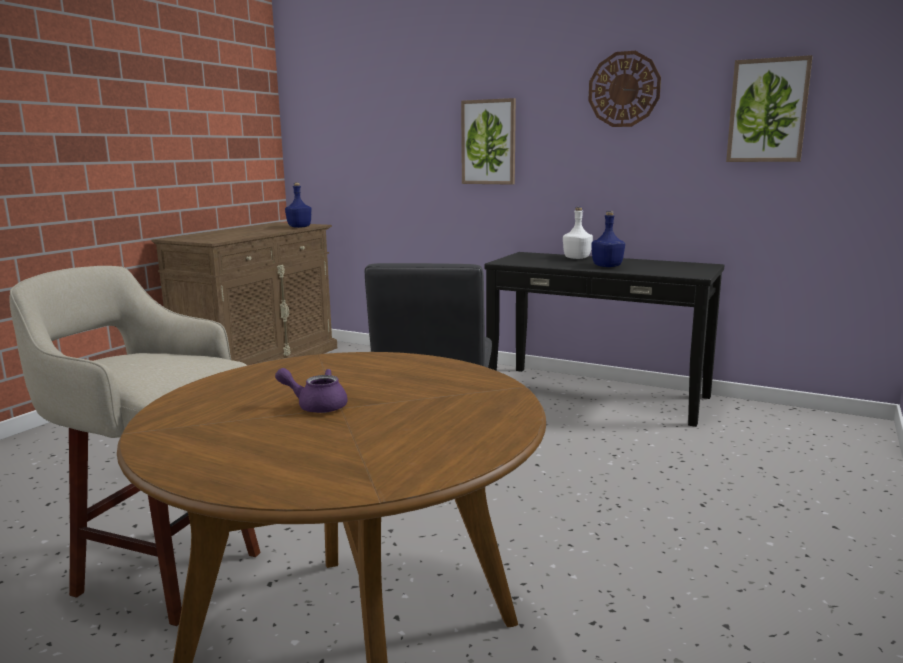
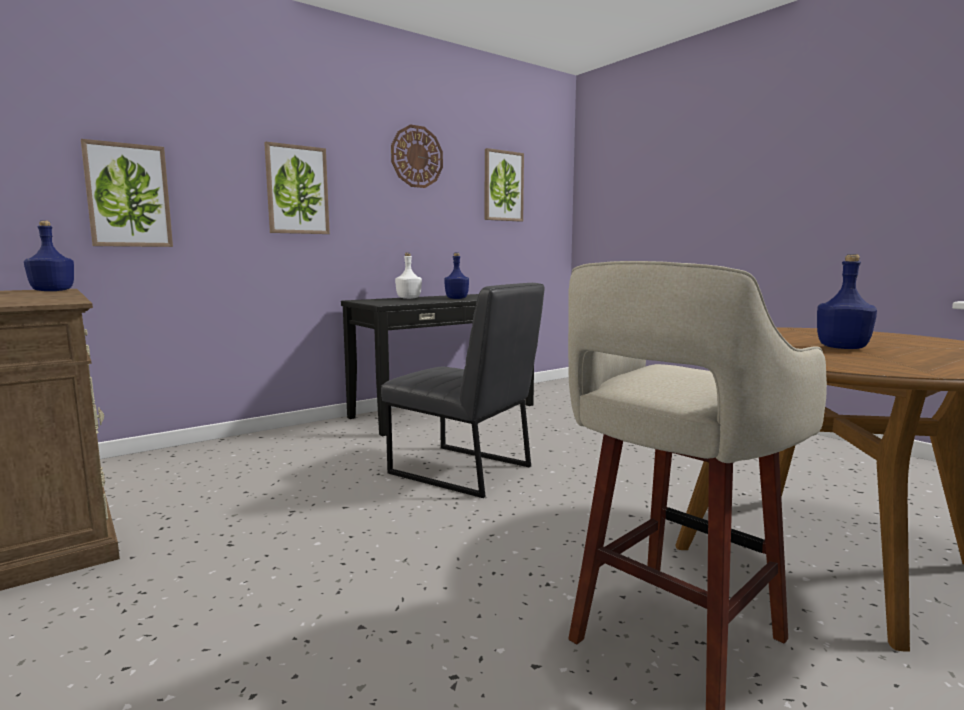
camera: 65 degrees left, 5 degrees down
(316, 406) = (842, 348): purple teapot -> blue bottle
(372, 157) = (128, 195): none -> picture

